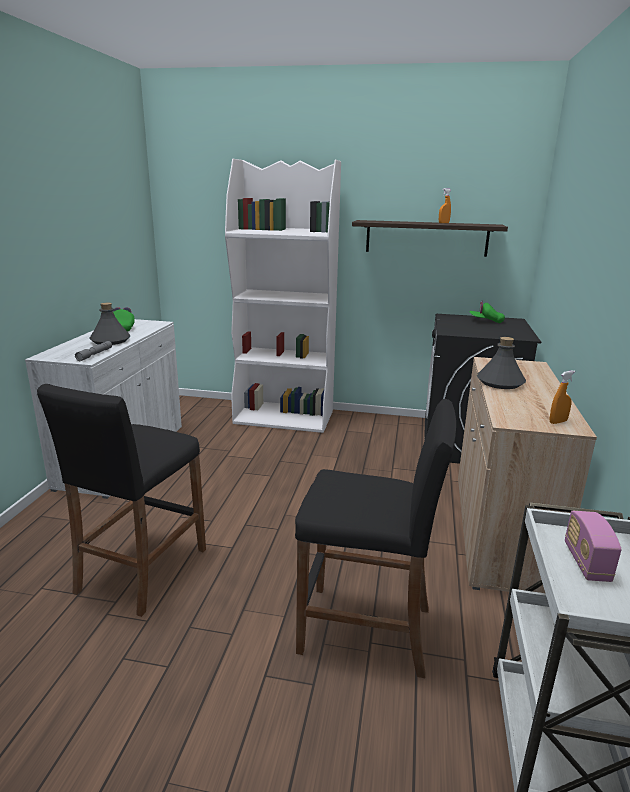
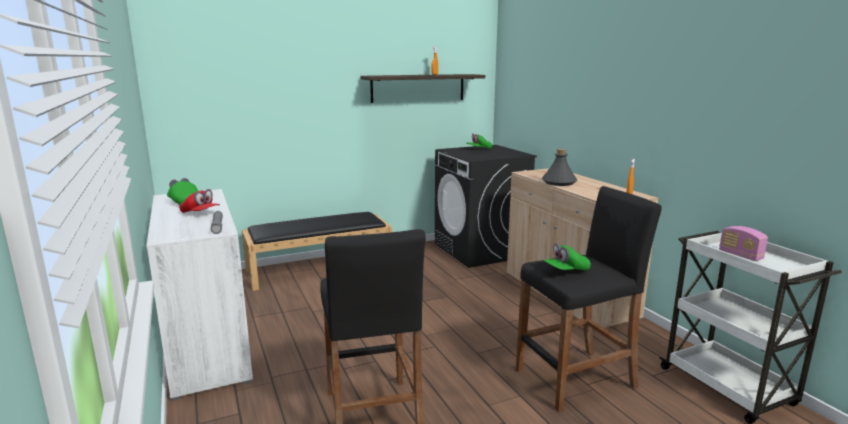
camera: 35 degrees left, 5 degrees down
(110, 341) = (200, 213): grey bottle -> red cap
(285, 417) = (320, 268): white bookcase -> black bench
(337, 493) = (566, 271): none -> green cap

